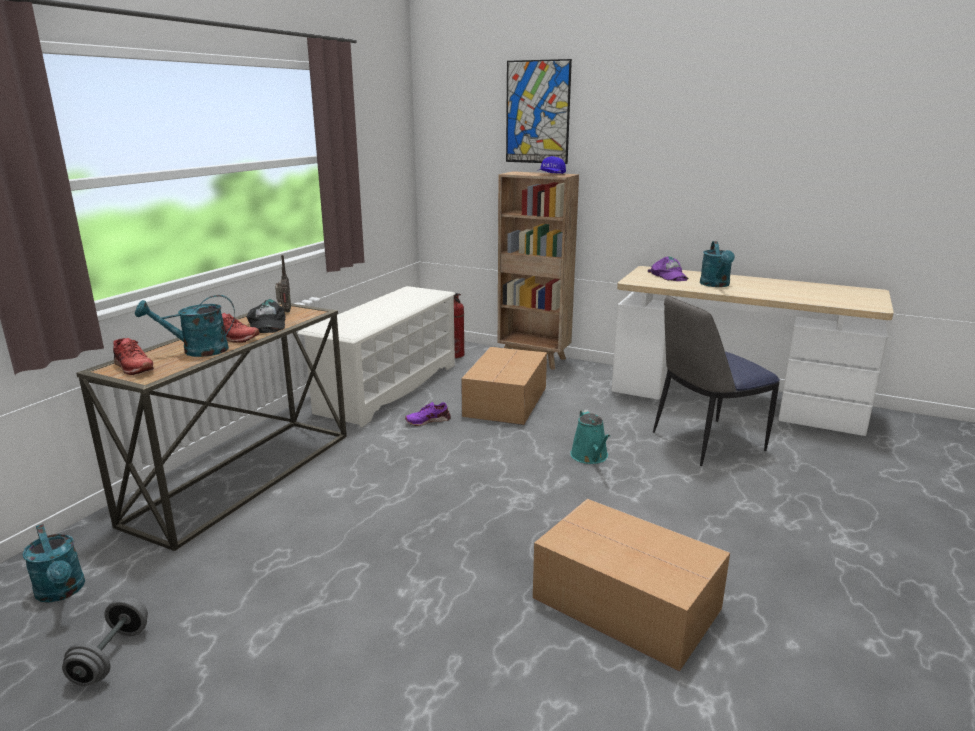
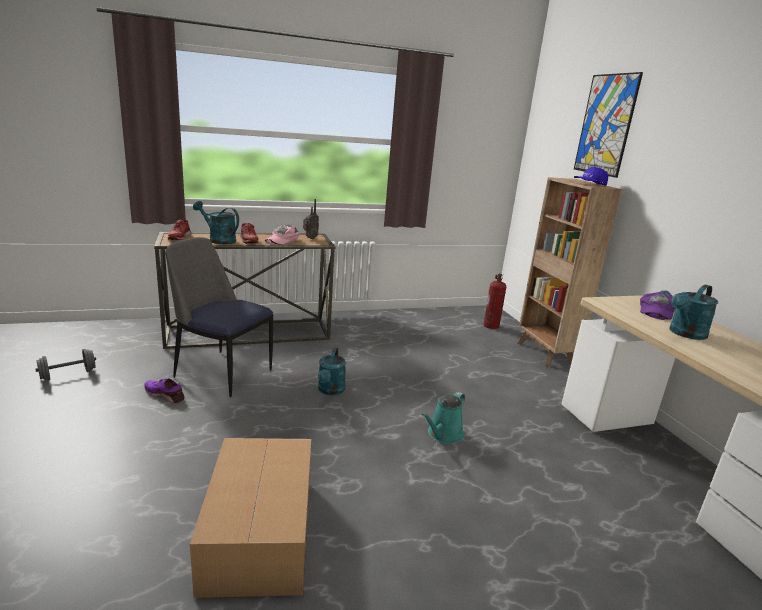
camera: 45 degrees right, 0 degrees up
(62, 592) = (107, 341): turquoise watering can -> turquoise watering can (330, 391)
(266, 324) = (282, 240): black cap -> pink cap
(388, 388) = (407, 325): white shoe rack -> none
(428, 420) = (389, 354): purple shoe -> purple shoe (165, 394)
(507, 401) = (464, 369): cardboard box -> none
(705, 442) = (567, 486): chair -> chair (222, 372)

